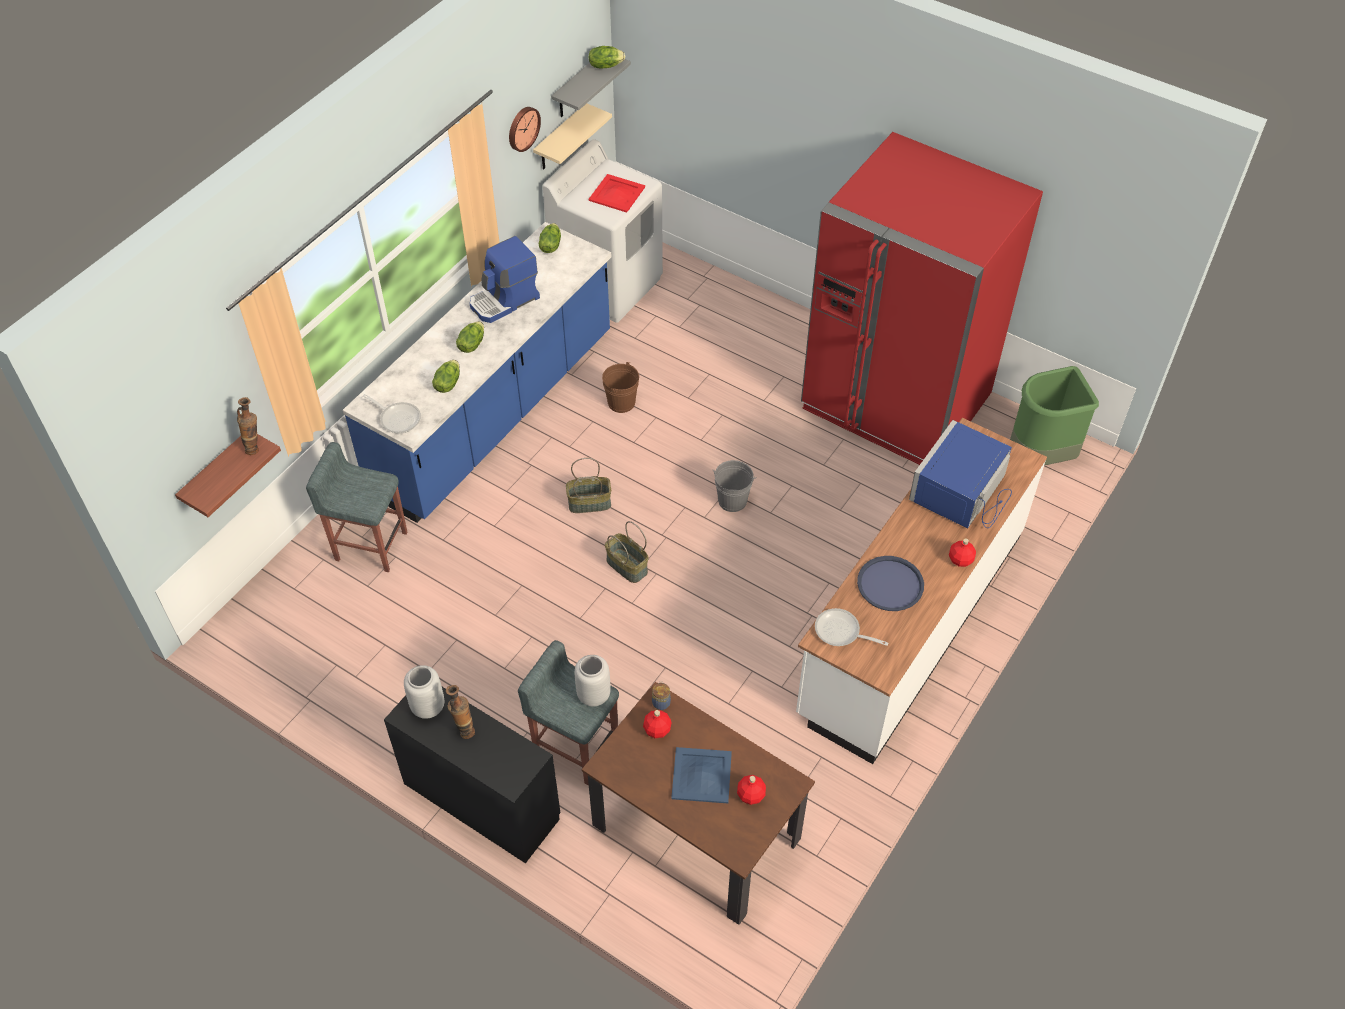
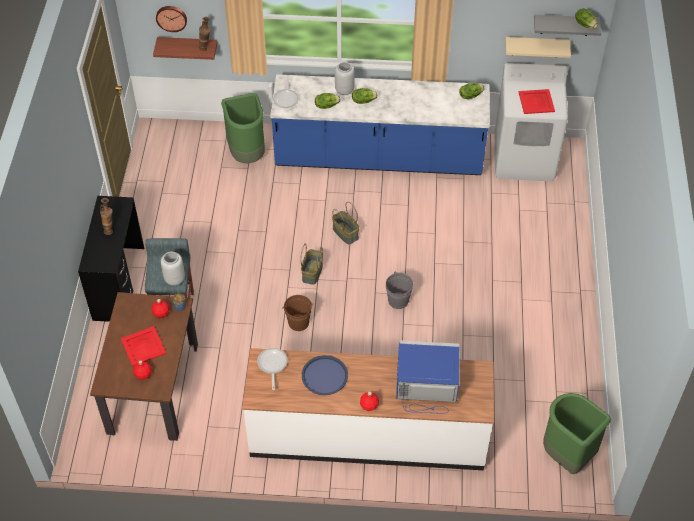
camera: 60 degrees right, 0 degrees up
(370, 545) = (247, 154): grey stool -> green trash can
(427, 706) = (115, 208): grey vase -> grey vase (344, 90)
(505, 301) = (408, 98): coffee machine -> none
(522, 128) = (499, 18): wall clock -> wall clock (171, 17)
(621, 402) = (433, 211): brown bucket -> brown bucket (298, 322)
(701, 776) = (143, 346): blue tray -> red tray
(896, 402) = (548, 352): red fridge -> none

